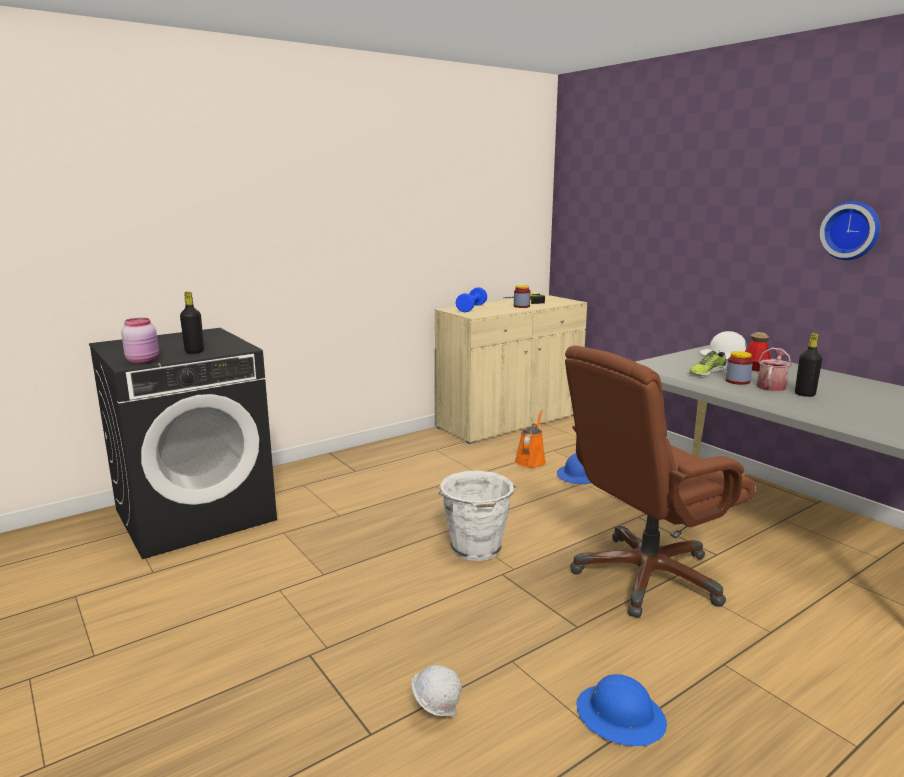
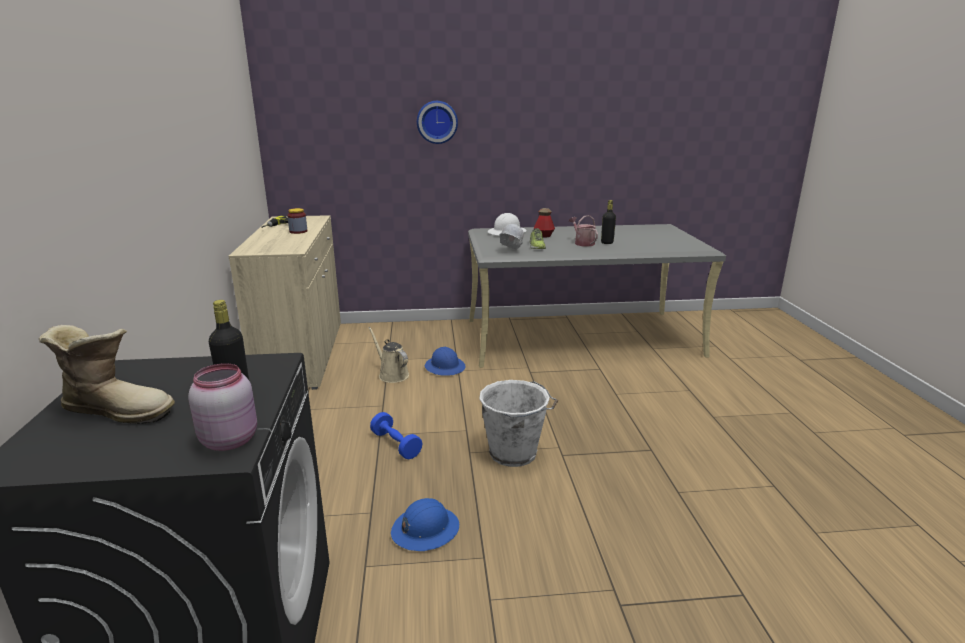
camera: 60 degrees left, 5 degrees up
(166, 342) = (119, 410): none -> boot
(436, 712) = (726, 550): white hard hat -> white hard hat (510, 251)
(471, 308) = (263, 245): blue dumbbell -> blue dumbbell (396, 445)
(531, 460) = (392, 374): orange watering can -> beige watering can
(620, 716) = (750, 471): blue hard hat -> blue hard hat (425, 530)
(646, 576) = (608, 401): brown office chair -> none
(737, 381) = (564, 246): jar -> none
(851, 230) = (566, 127): wall clock -> wall clock (437, 122)

